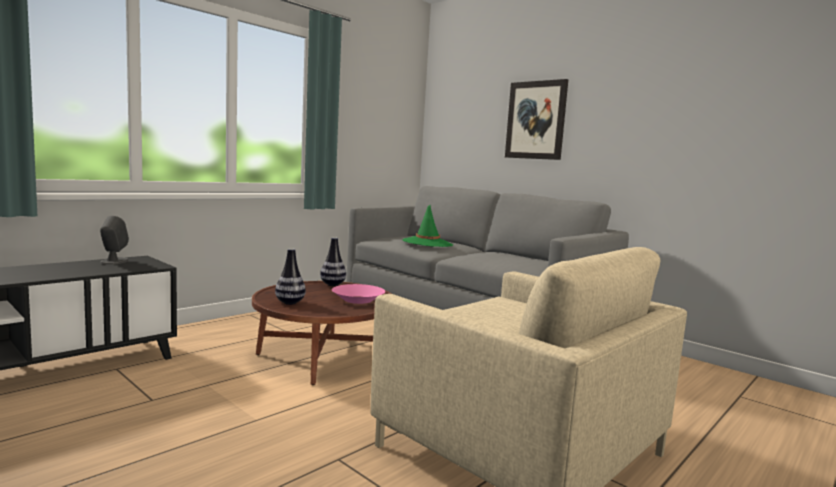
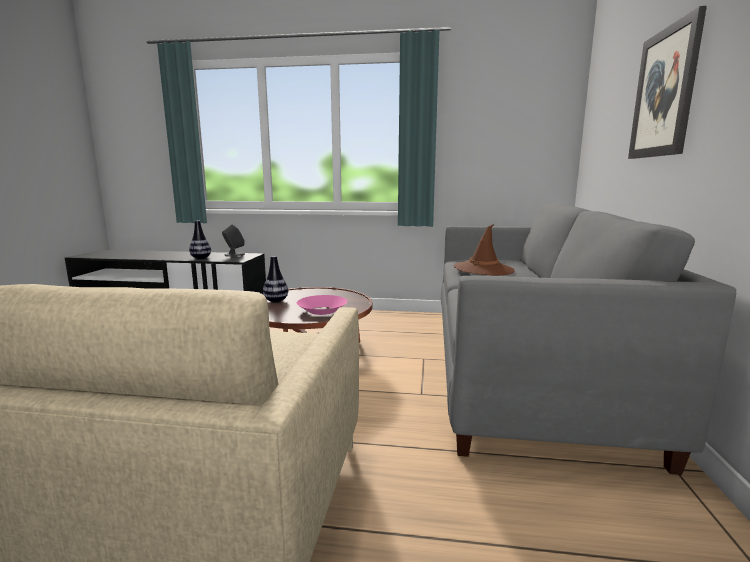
camera: 55 degrees right, 5 degrees up
(332, 284) = (347, 294): vase -> vase (201, 258)
(427, 243) = (483, 269): green hat -> brown hat

